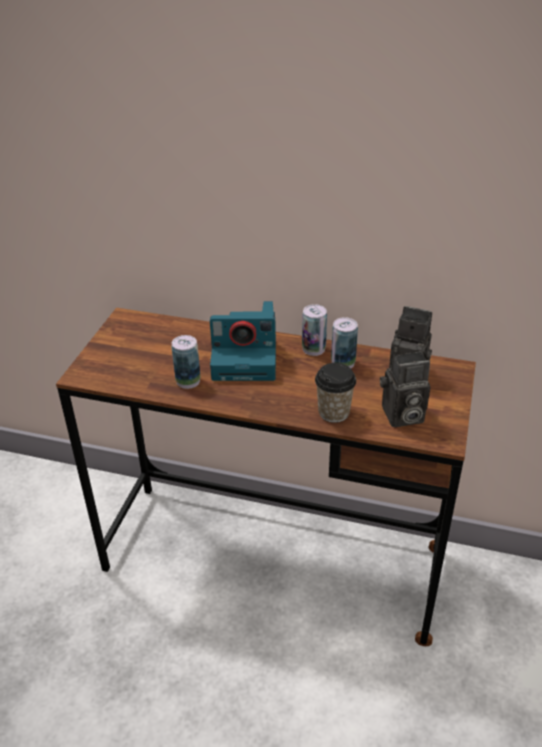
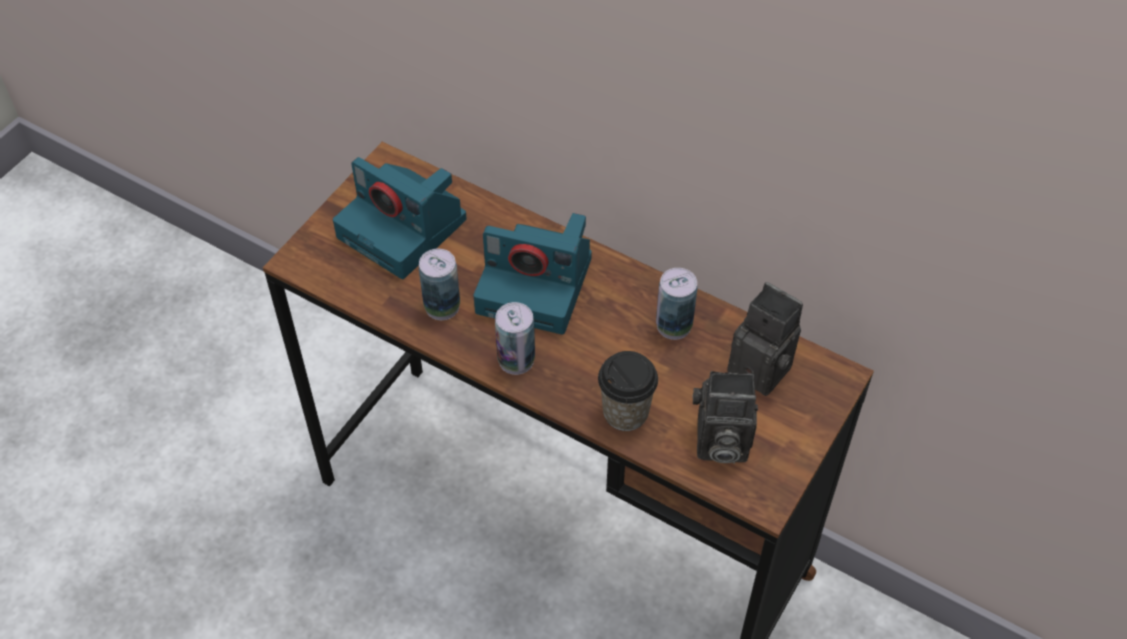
camera: 15 degrees right, 15 degrees up
(147, 346) = (405, 229): none -> camera
(313, 349) = (641, 289): can -> can (516, 360)

